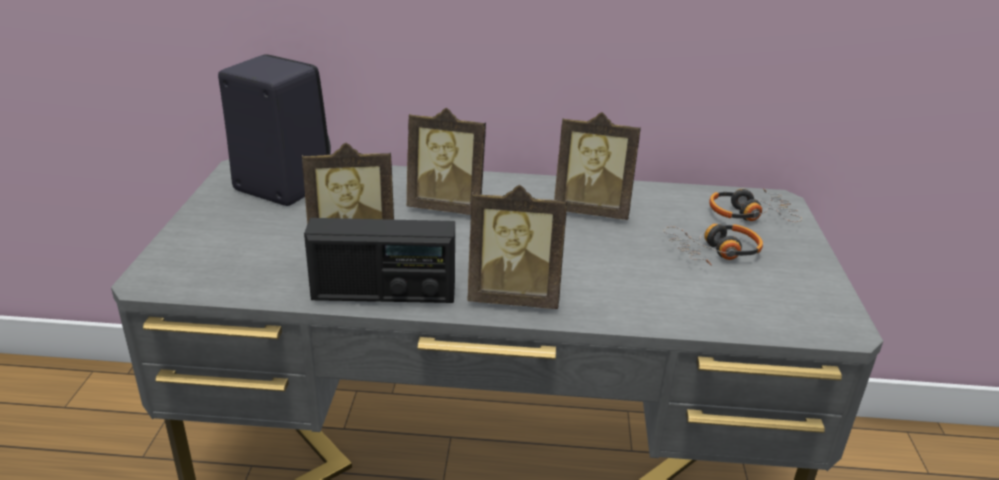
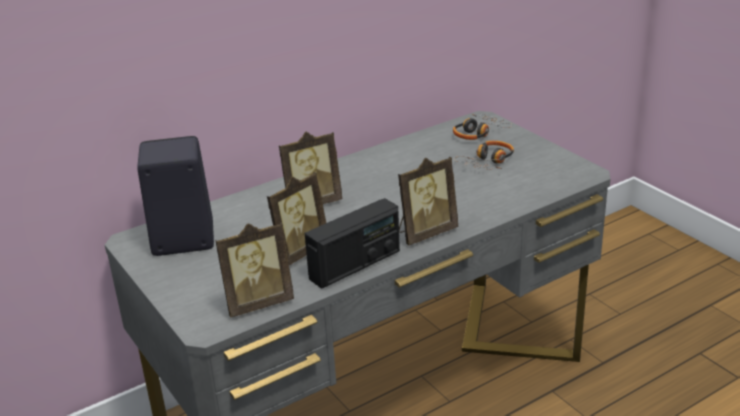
camera: 35 degrees left, 0 degrees up
(592, 210) = (396, 168): picture frame -> picture frame (257, 303)

